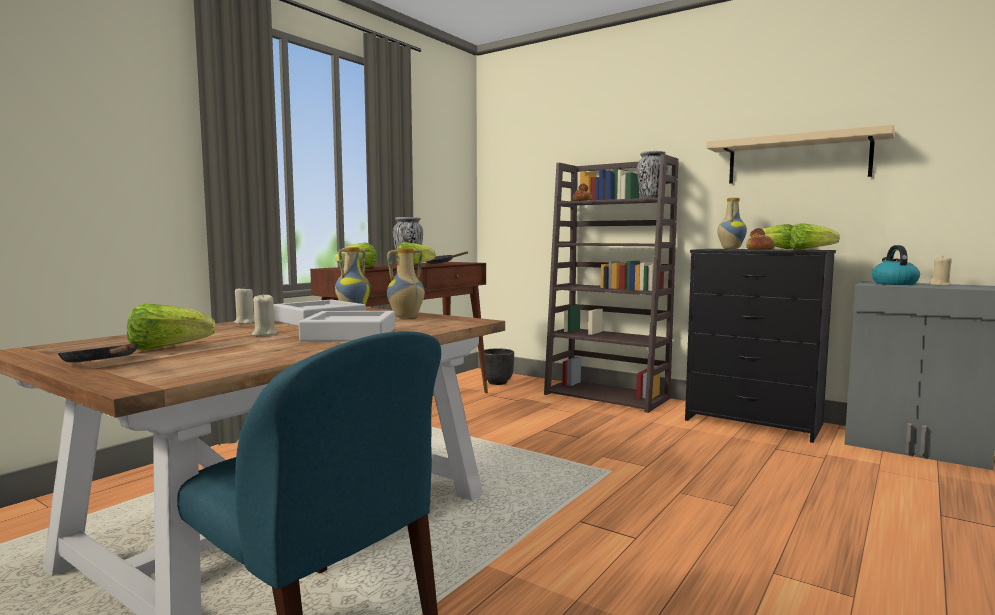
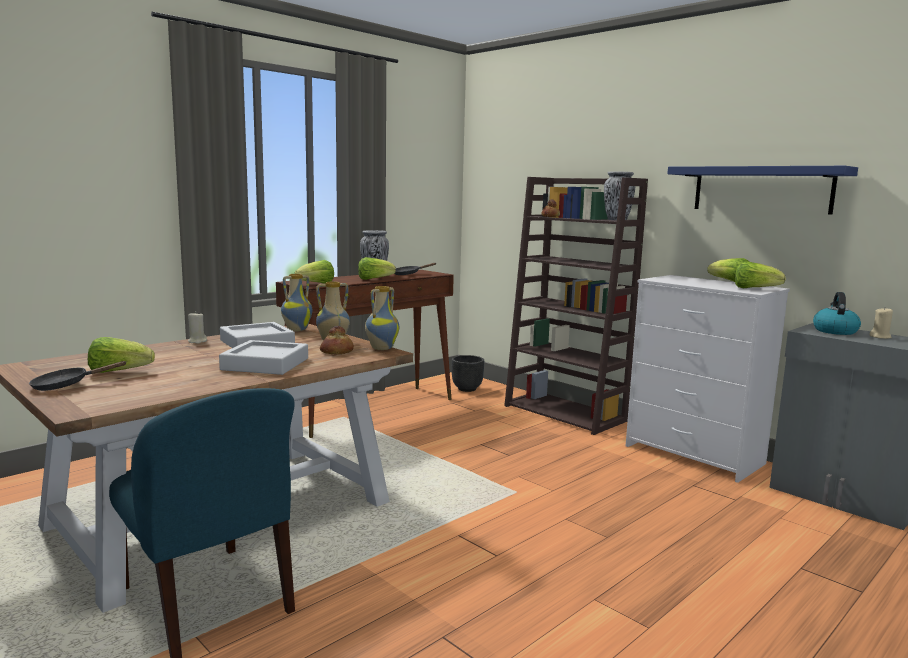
camera: 10 degrees right, 5 degrees up
(104, 363) = (66, 385): black frying pan -> black frying pan turned 75 degrees counterclockwise
(264, 334) = (200, 359): beige candle -> none
(730, 248) = (684, 279): vase -> vase (381, 348)
(754, 422) = (695, 455): black dresser -> white dresser
(760, 249) = (706, 284): bread -> bread (337, 351)
(797, 159) = (761, 189): beige shelf -> blue shelf

